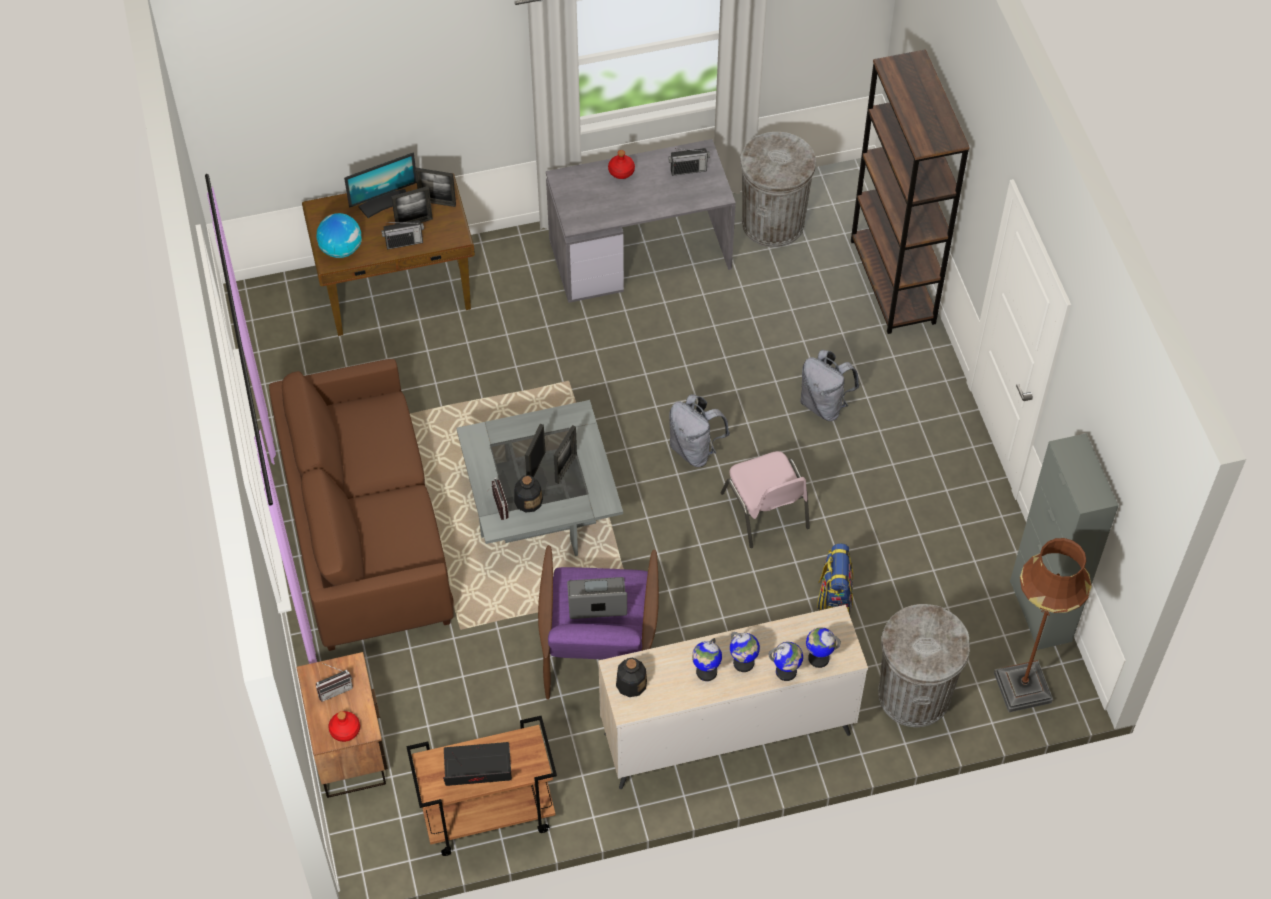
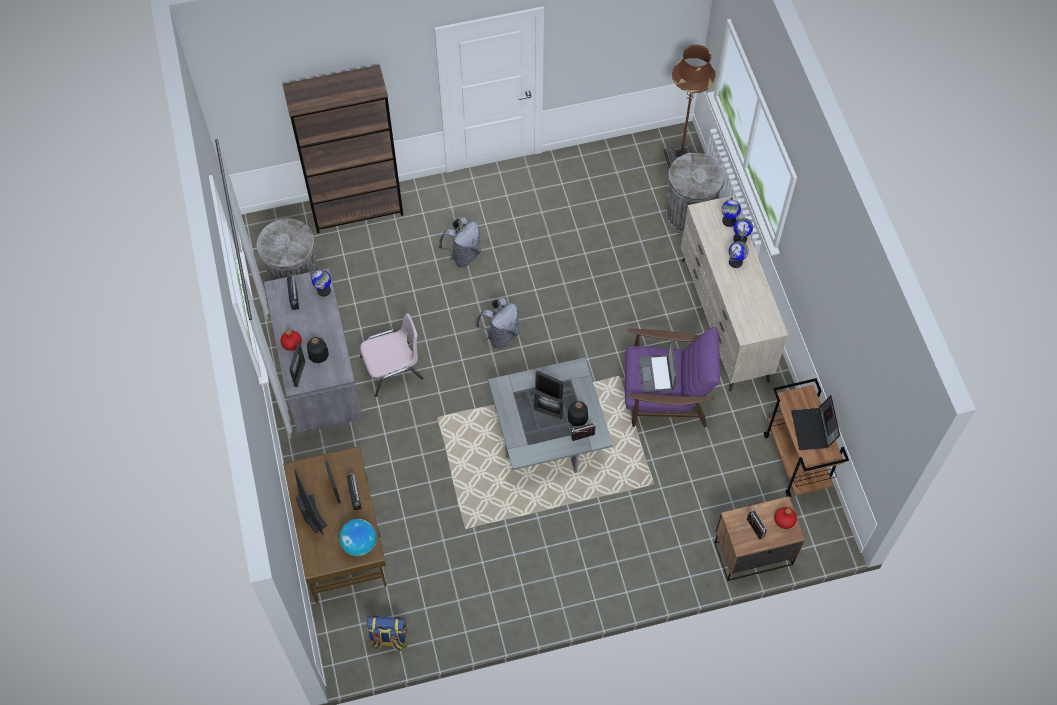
camera: 90 degrees left, 5 degrees up
(366, 532) = (573, 552): brown sofa -> none
(437, 202) = (314, 473): picture frame -> picture frame (299, 374)
(631, 683) = (756, 326): bottle -> bottle (318, 354)
(706, 672) = (744, 283): globe -> globe (324, 290)
(766, 511) = (552, 293): pink chair -> pink chair (393, 368)
(834, 598) = (620, 256): backpack -> backpack (389, 639)
(1040, 611) = (625, 146): grey cabinet -> none

